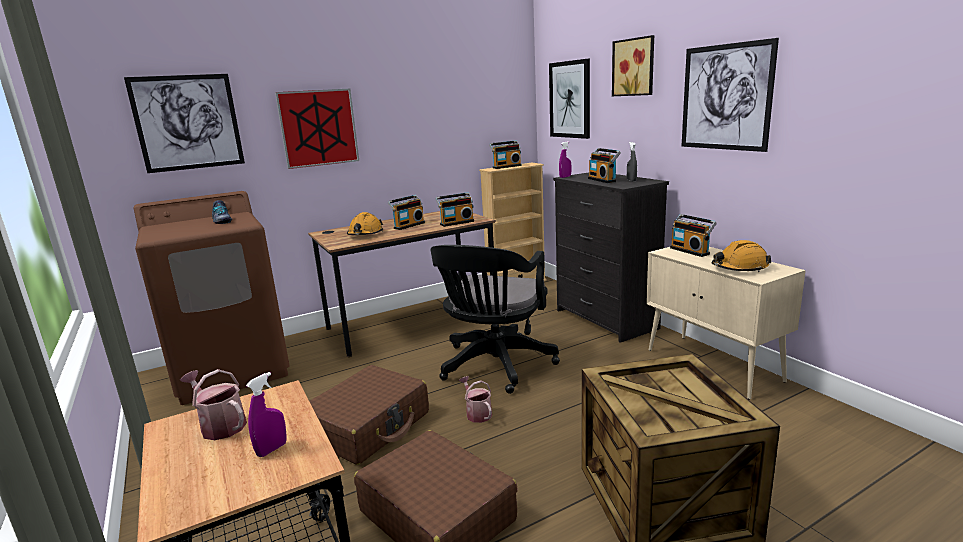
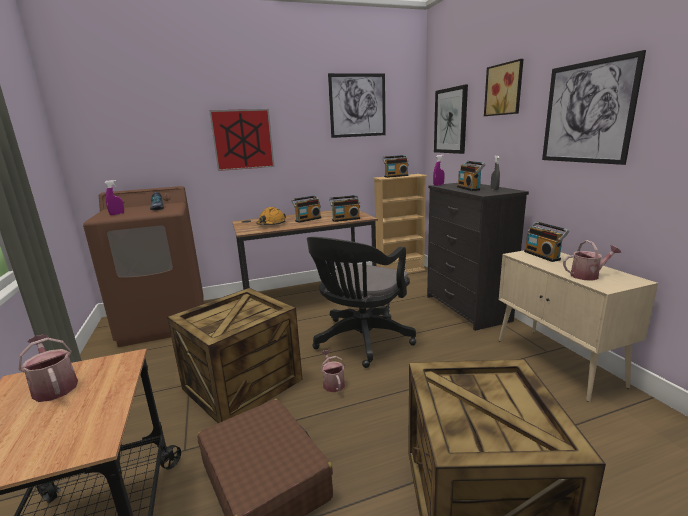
camera: 10 degrees right, 0 degrees up
(188, 122) = (142, 132): picture -> picture (357, 105)
(272, 449) = (73, 420): purple spray bottle -> purple spray bottle (117, 214)
(368, 426) = (242, 383): brown suitcase -> crate
(739, 268) = (588, 275): orange hard hat -> watering can

